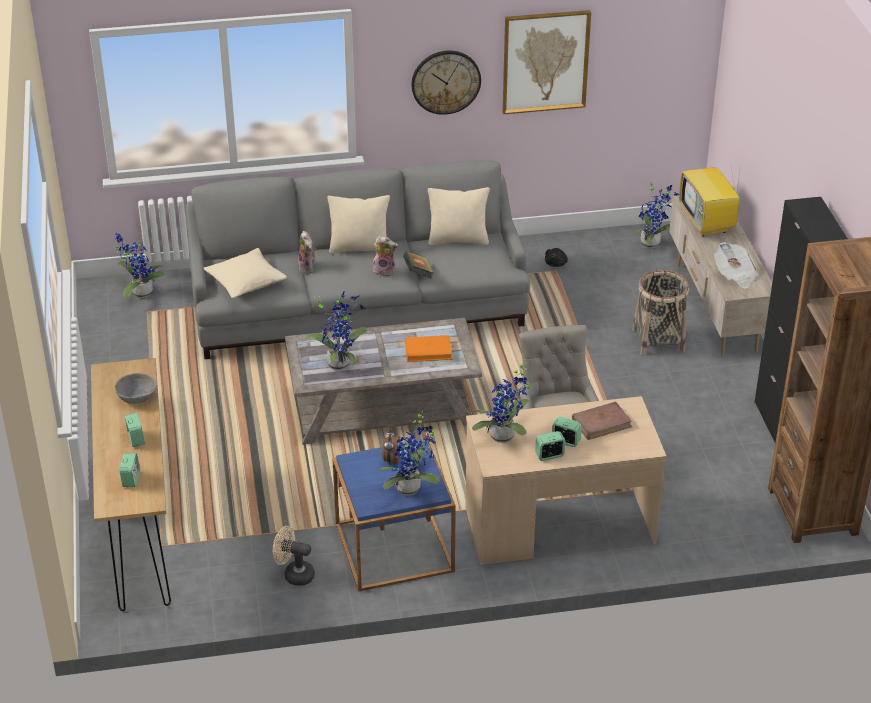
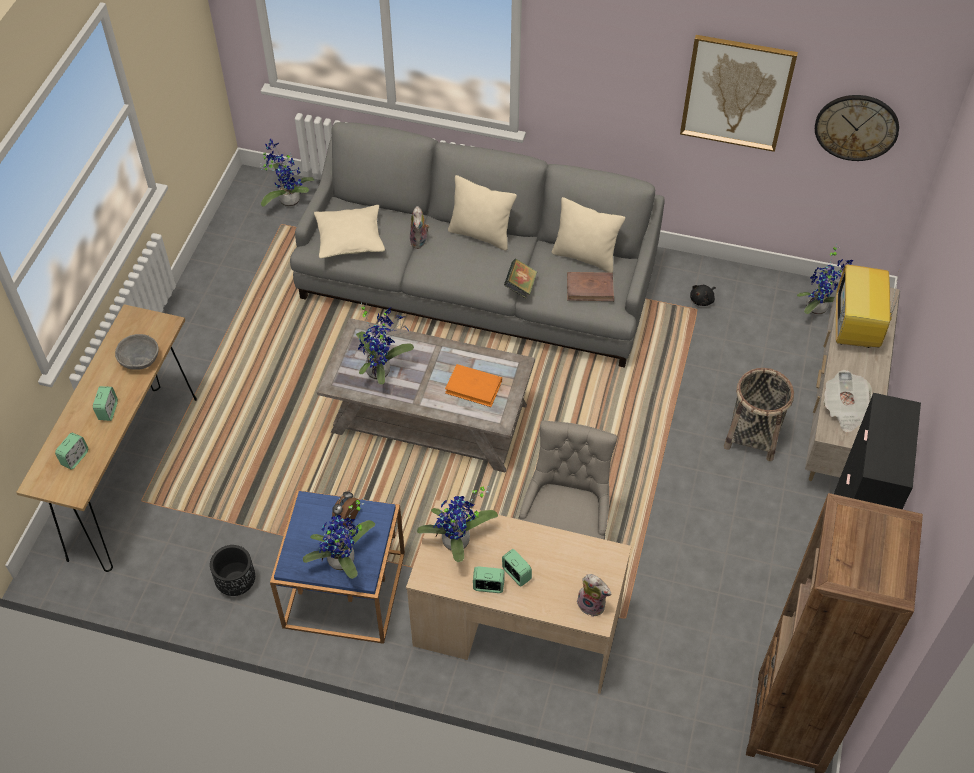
camera: 25 degrees right, 15 degrees up
(294, 574) = (236, 583): beige fan -> black planter
(385, 271) = (488, 272): plush toy -> plush toy (592, 604)
(446, 81) = (620, 84): wall clock -> wall clock (856, 127)
(601, 423) = (567, 565): brown book -> brown book (590, 288)

